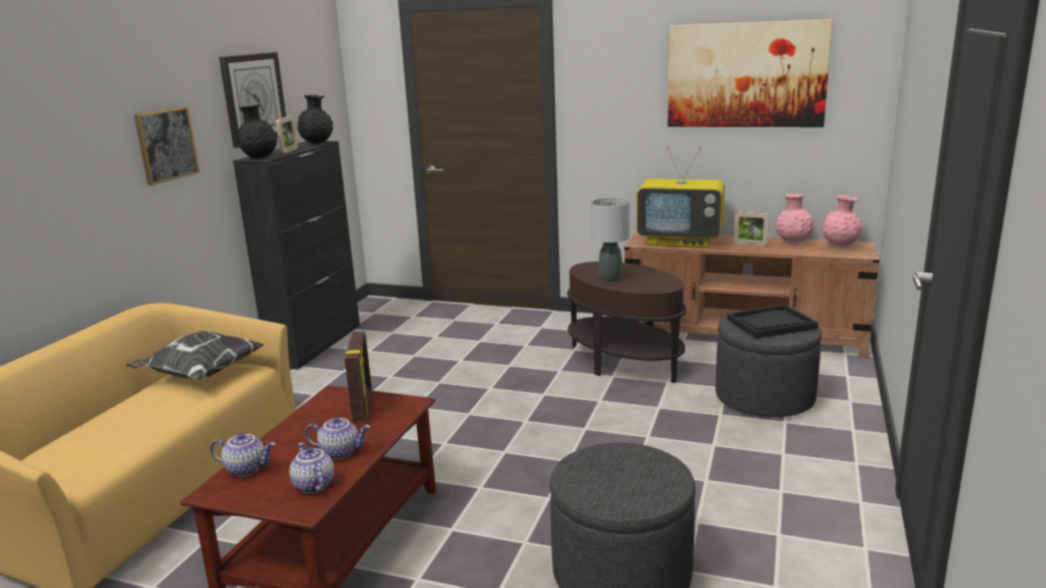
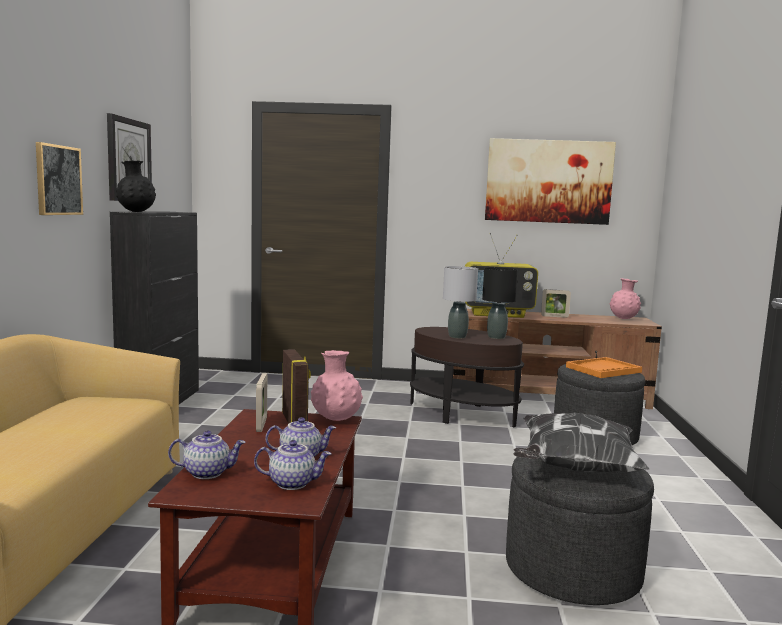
camera: 15 degrees left, 10 degrees down
(199, 375) = (90, 405): pillow -> pillow (574, 469)
(289, 151) = (159, 212): picture frame -> picture frame (261, 425)
(312, 485) = (292, 483): teapot -> teapot turned 135 degrees clockwise
(317, 143) = (178, 211): black vase -> none
(657, 279) = (496, 337): none -> black table lamp
(771, 324) = (603, 370): black tray -> orange tray
(793, 242) = (586, 316): pink vase -> pink vase (336, 419)

